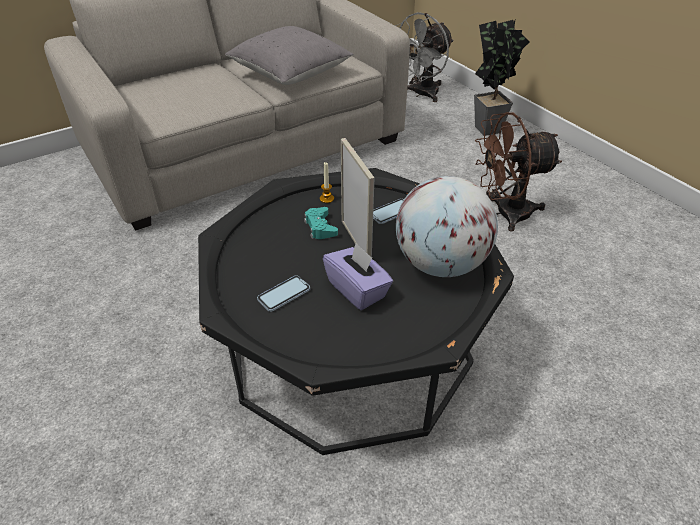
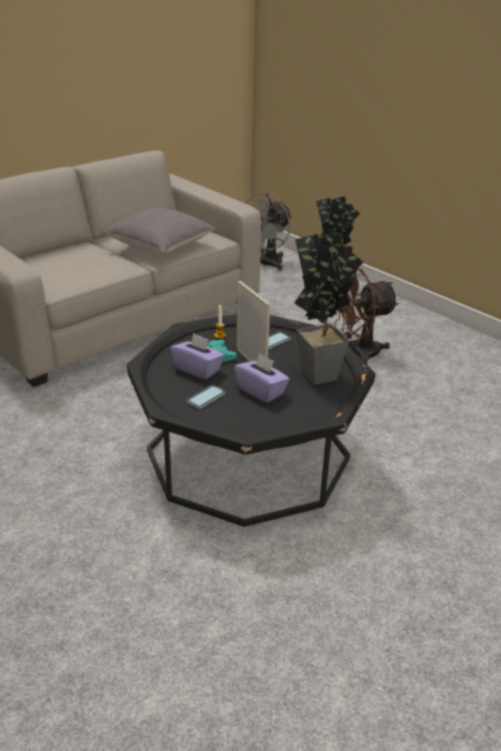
camera: 10 degrees left, 10 degrees down
(286, 248) = (198, 369): none -> purple tissue box
(440, 264) = (319, 371): globe -> potted plant

